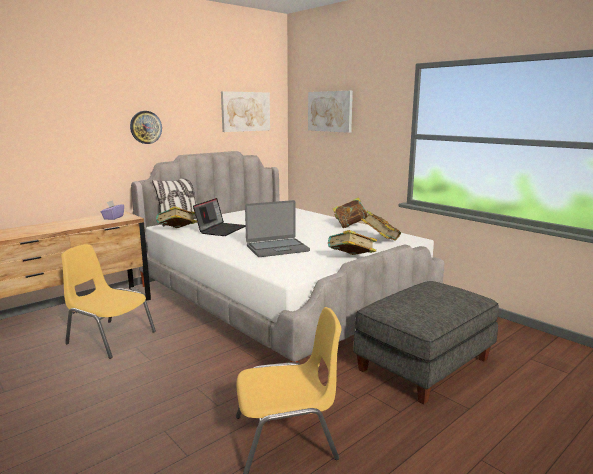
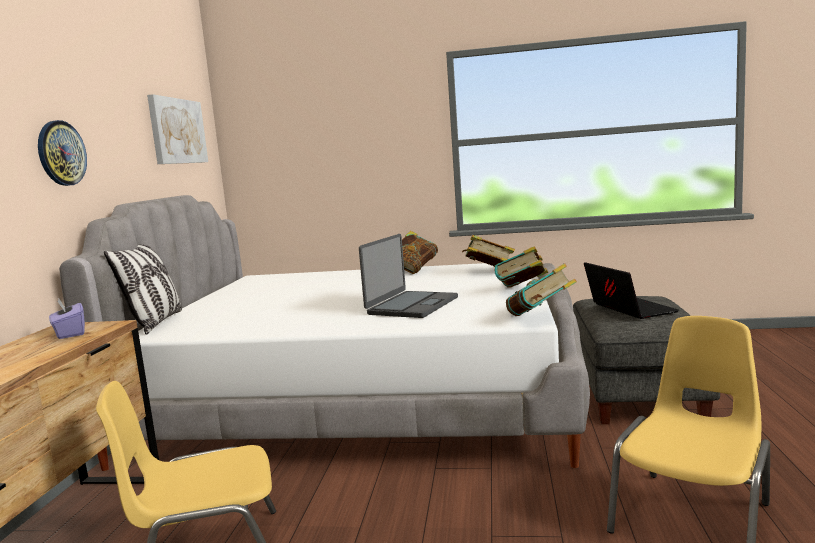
camera: 40 degrees left, 5 degrees down
(177, 231) = (196, 332): book -> book (540, 318)
(220, 229) = (262, 313): laptop -> laptop (628, 309)
(330, 111) = (307, 125): picture -> none

